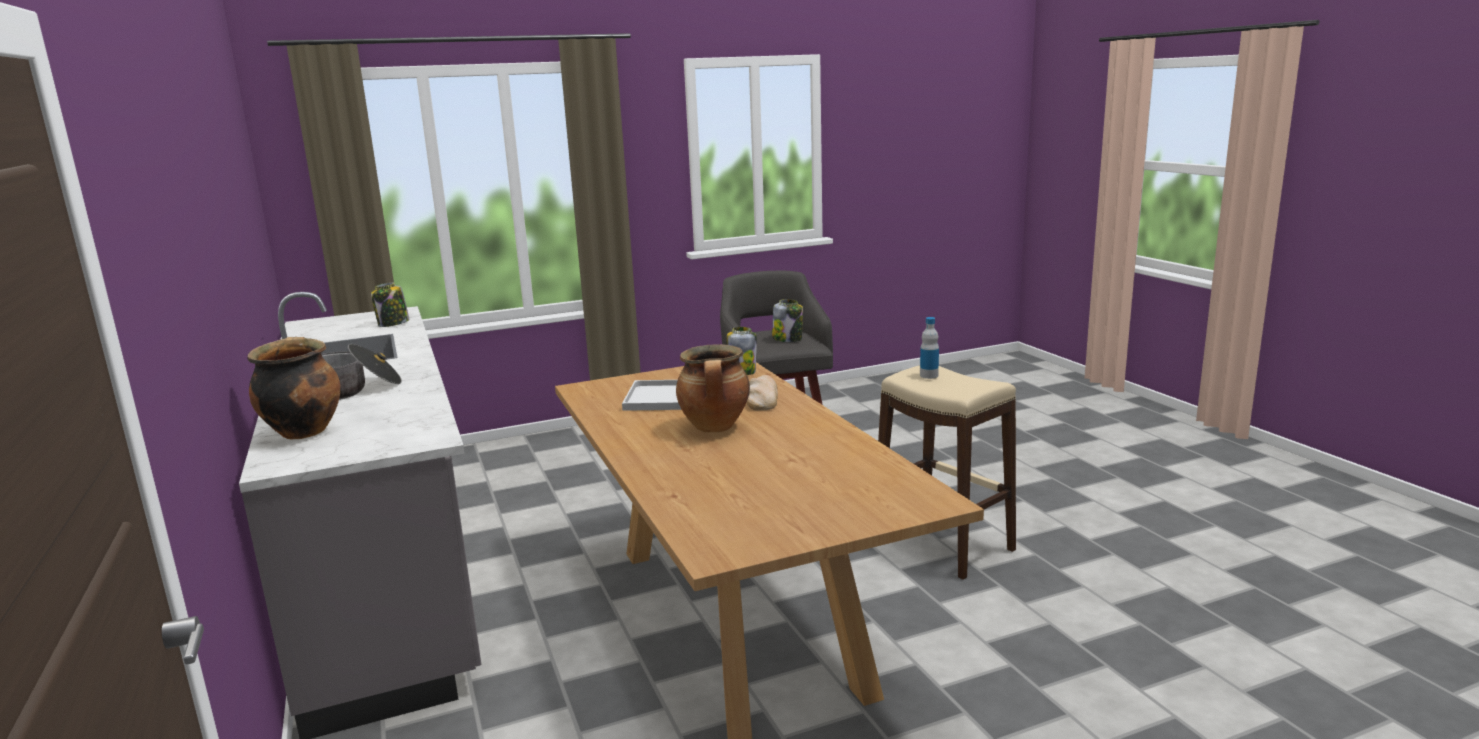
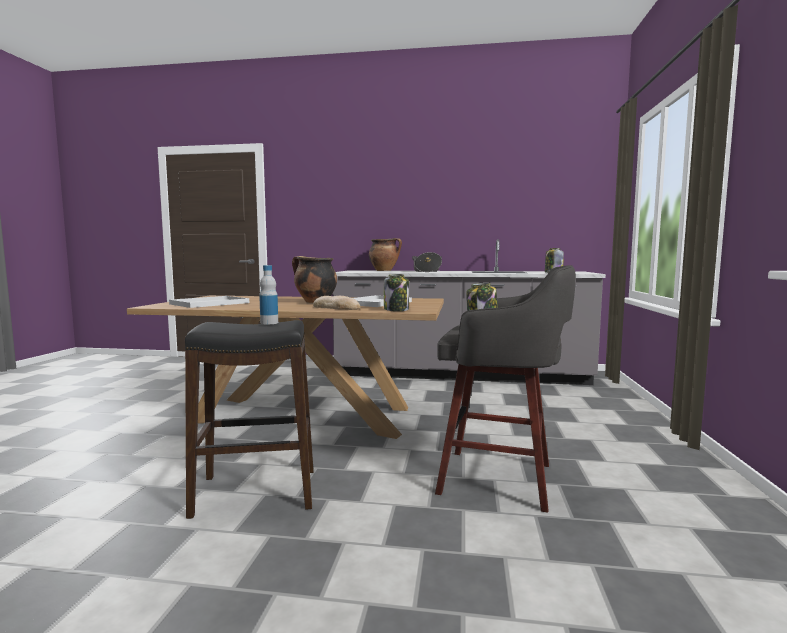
camera: 120 degrees right, 10 degrees down
(839, 482) = (209, 303): none -> white tray
(942, 543) = (256, 492): beige stool -> black stool

